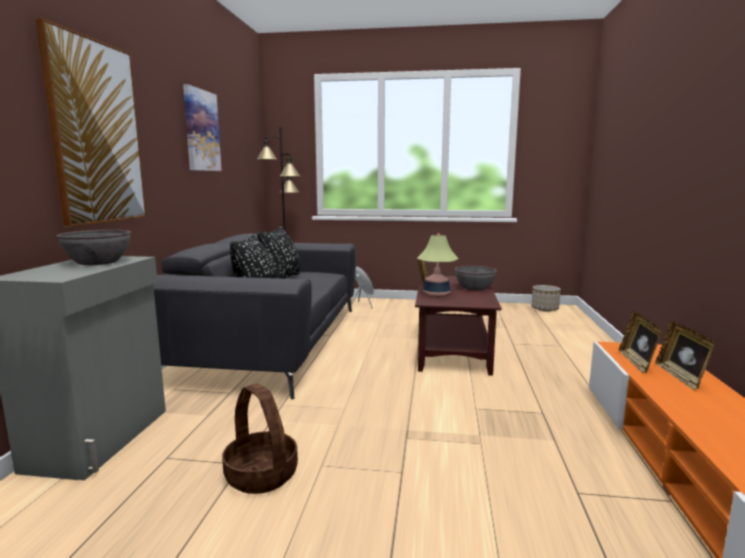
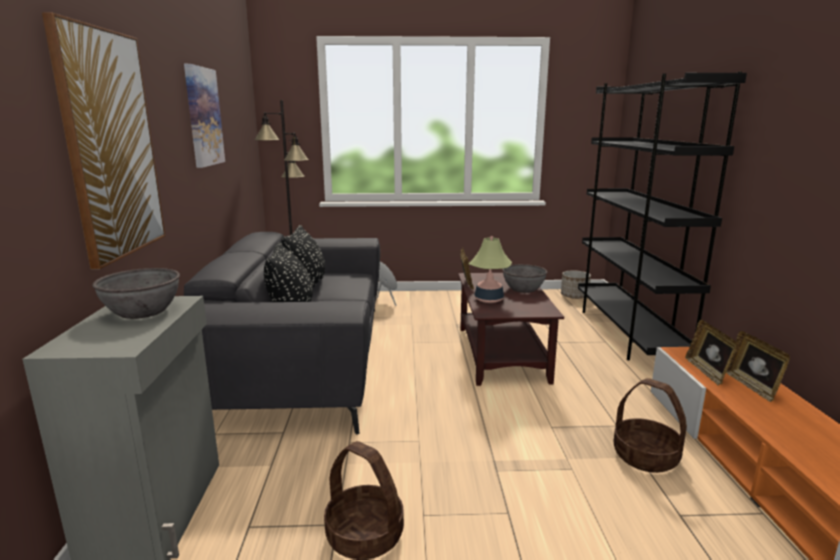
camera: 10 degrees left, 5 degrees up
(561, 440) = (645, 456): none -> basket
(586, 340) = (627, 333): none -> black bookcase

